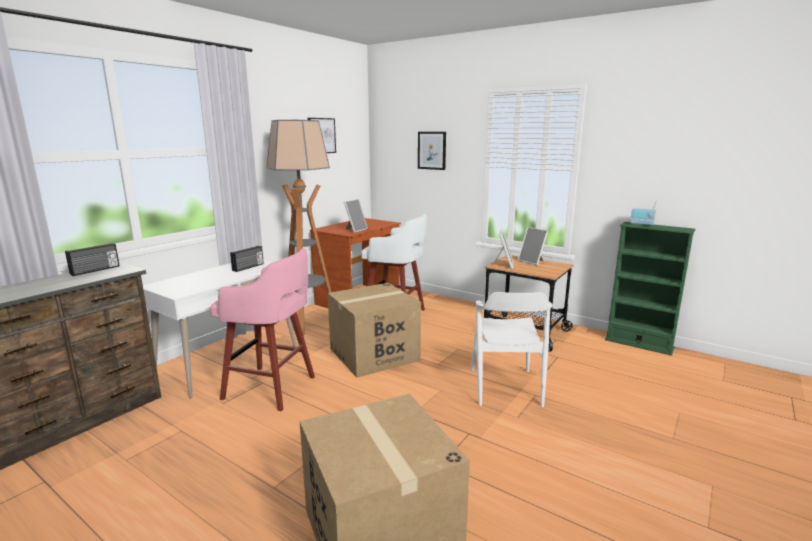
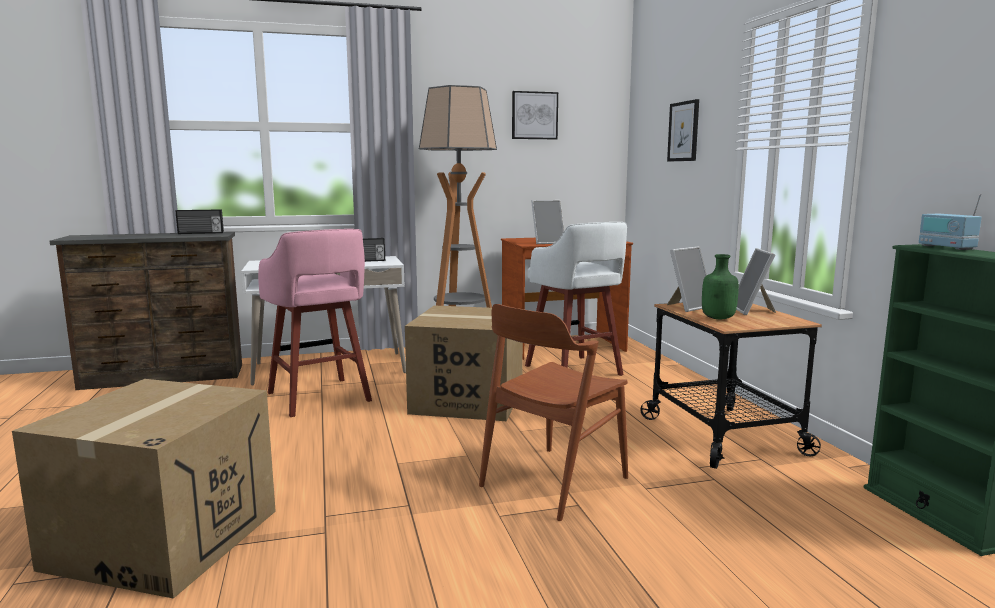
camera: 40 degrees right, 5 degrees down
(505, 387) = (553, 481): white chair -> brown chair
(534, 270) = (719, 318): none -> green bottle

